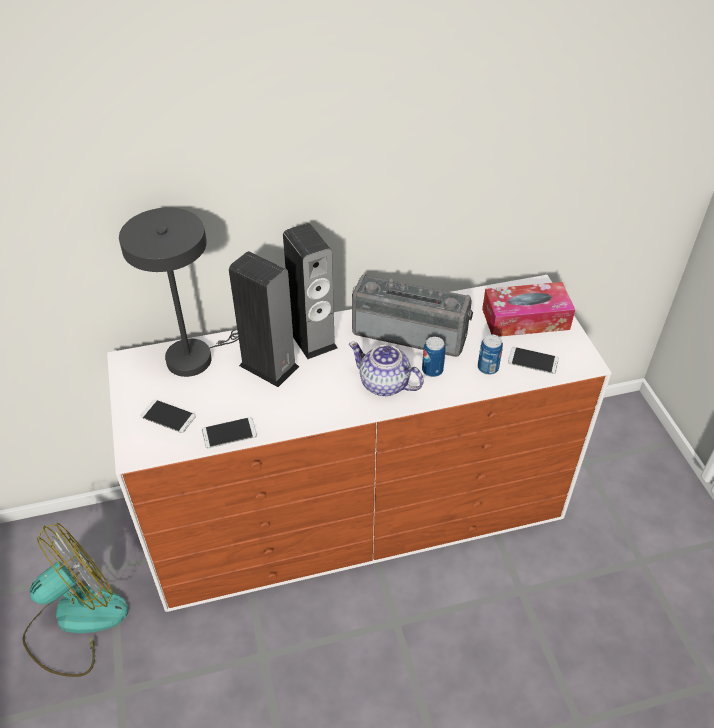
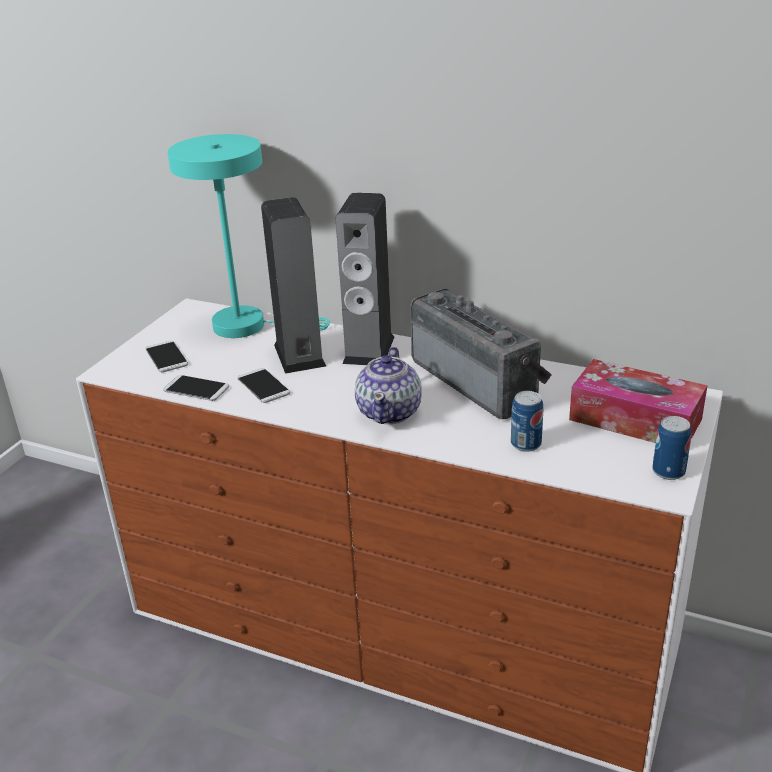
camera: 40 degrees right, 15 degrees down
(75, 621) = (63, 577): fan -> none
(197, 356) = (249, 325): grey table lamp -> turquoise table lamp
(385, 384) = (390, 412): teapot -> teapot turned 150 degrees counterclockwise
(432, 370) = (457, 421): can -> can (668, 471)
(533, 361) = (592, 460): phone -> phone (263, 386)

